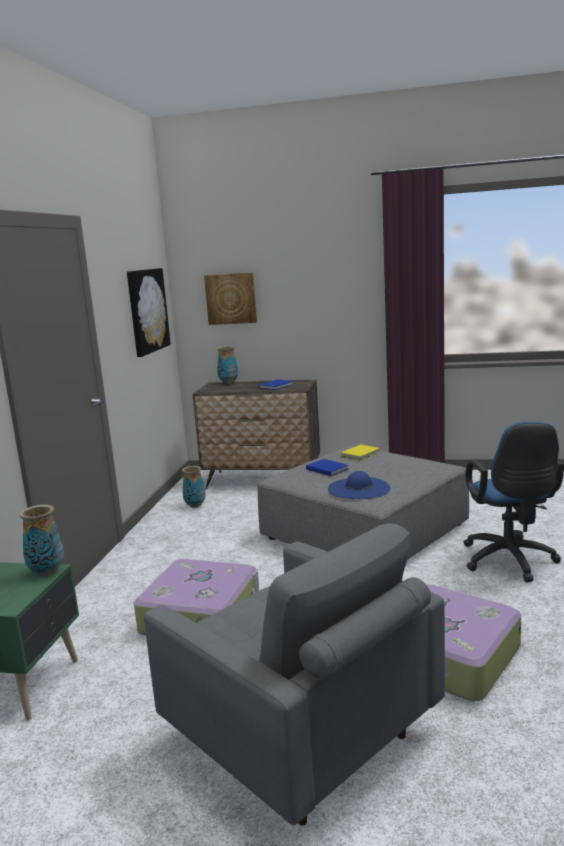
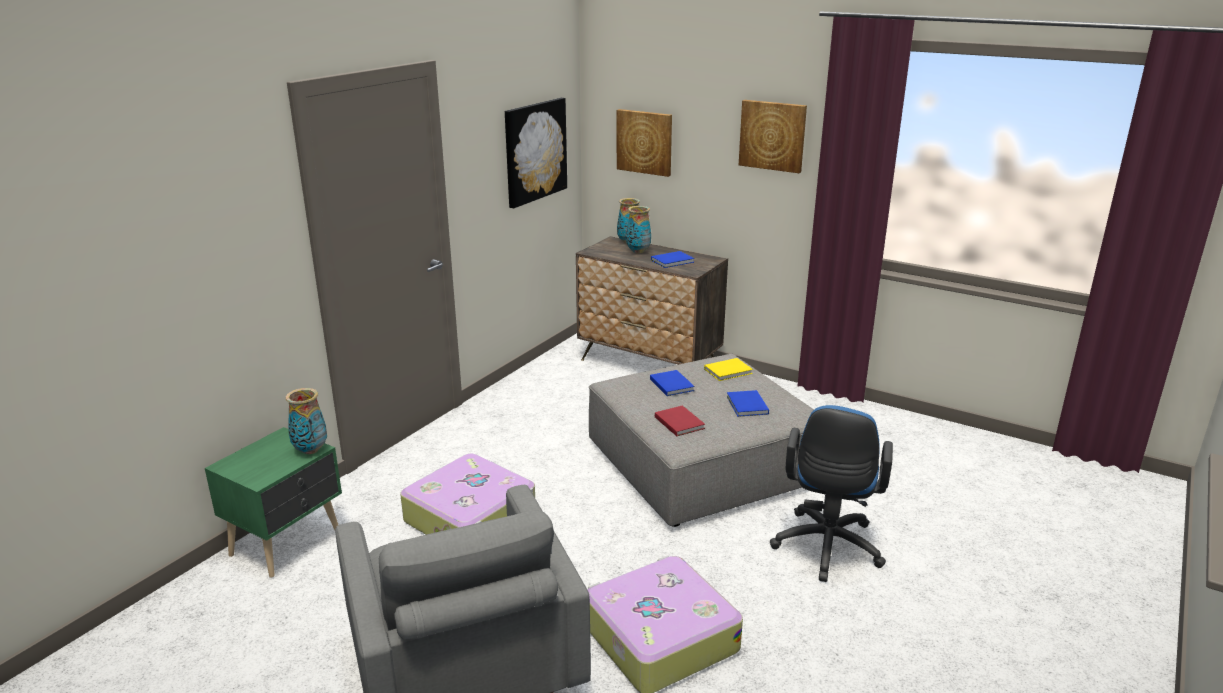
camera: 20 degrees right, 10 degrees up
(195, 506) = (555, 381): vase -> vase (638, 251)
(340, 275) = (772, 135): none -> picture
(358, 488) = (679, 422): blue hat -> red book
(398, 469) = (746, 406): none -> blue book

